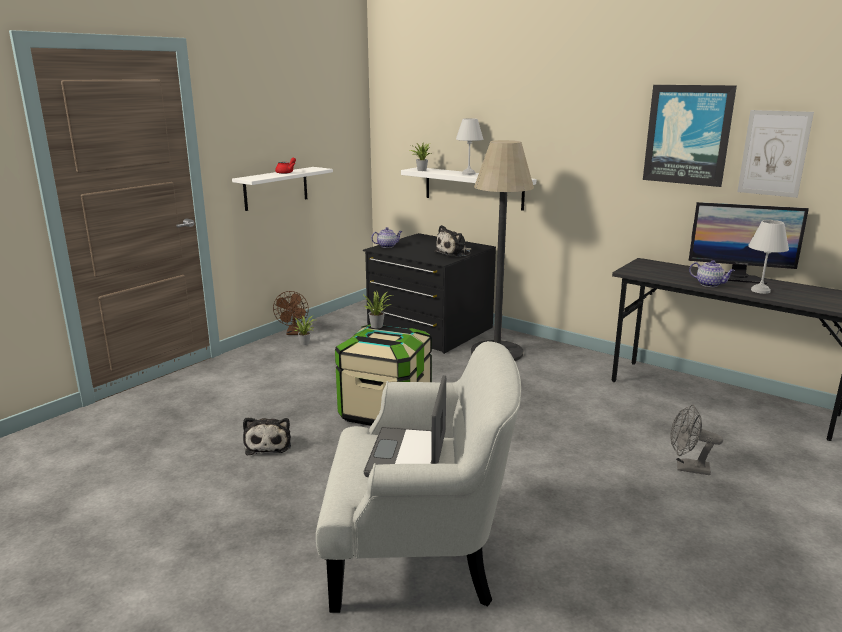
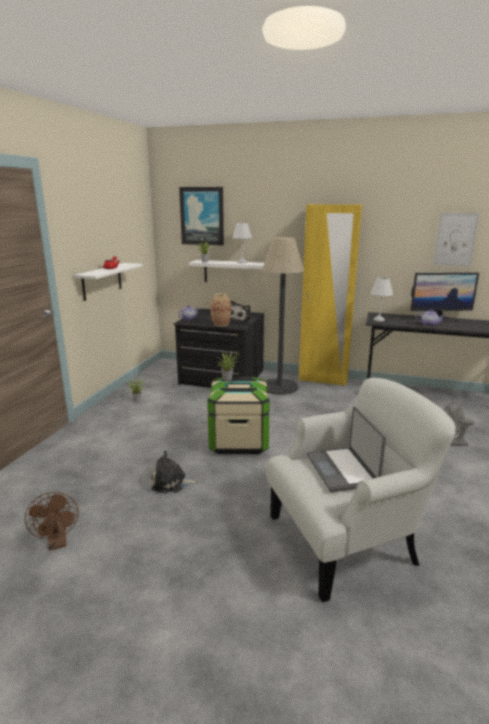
camera: 20 degrees left, 0 degrees up
(268, 444) = (171, 483): plush toy -> plush toy turned 120 degrees clockwise
(293, 332) = (122, 393): brown fan -> brown fan (58, 543)
(420, 256) = (221, 324): none -> vase
(567, 351) = (323, 379): none -> yellow wardrobe
(688, 135) = (400, 229): picture -> picture (202, 216)
(761, 291) = (460, 326): white table lamp -> white table lamp (379, 320)

